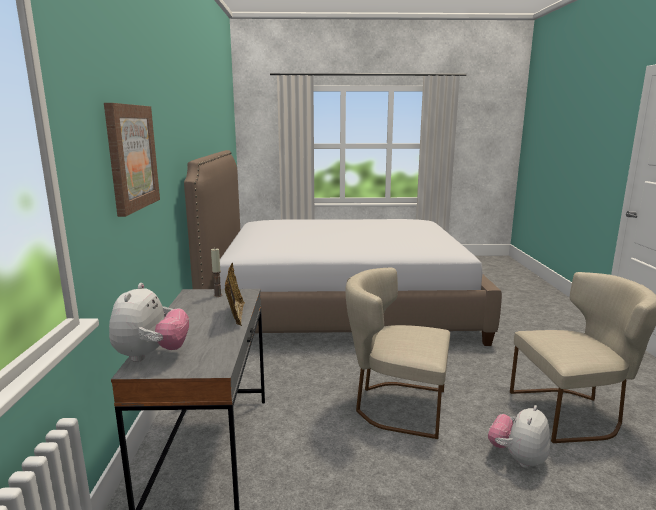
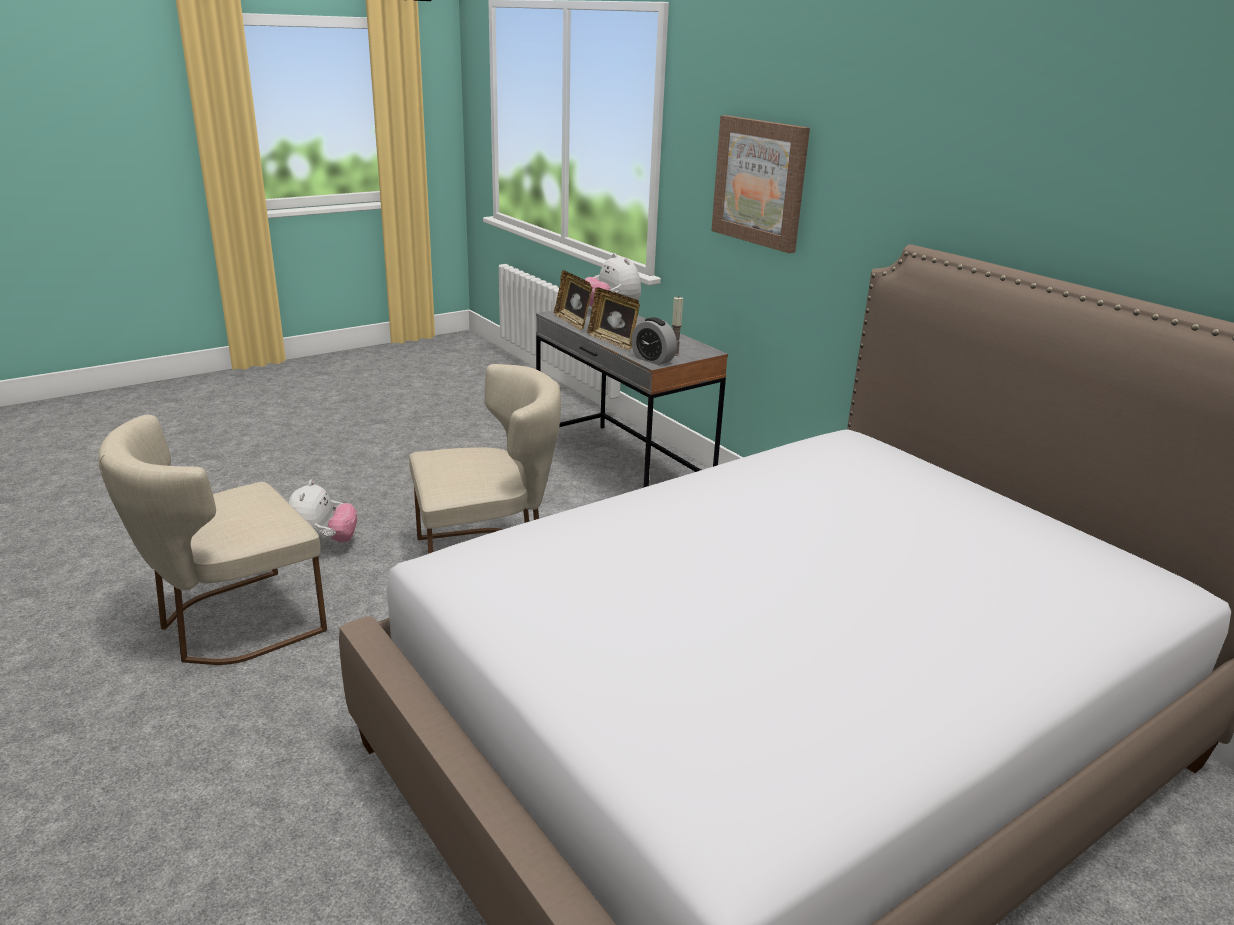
camera: 145 degrees right, 10 degrees up
(221, 348) = (573, 322): none -> picture frame
(243, 294) = (653, 359): none -> alarm clock

